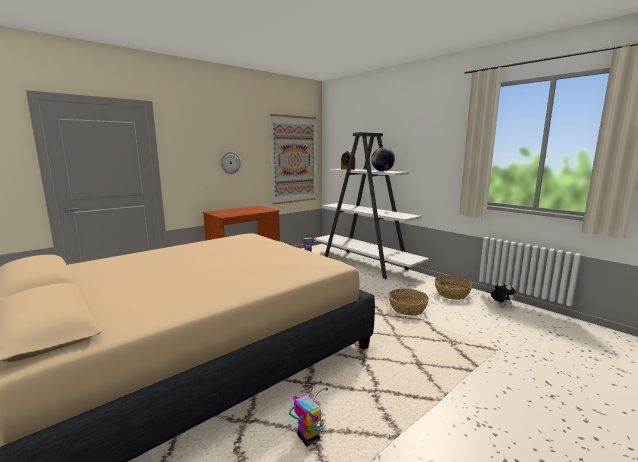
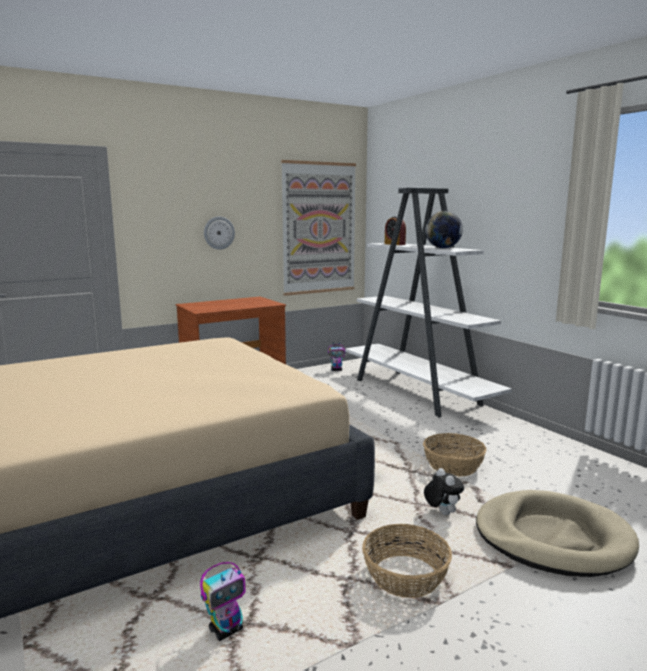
camera: 10 degrees right, 0 degrees up
(307, 438) = (226, 630): toy robot -> toy robot turned 75 degrees clockwise
(451, 294) = (537, 448): basket -> basket (405, 577)
(486, 349) = (552, 538): none -> beige dog bed
(501, 305) = (612, 472): plush toy -> plush toy (441, 513)

